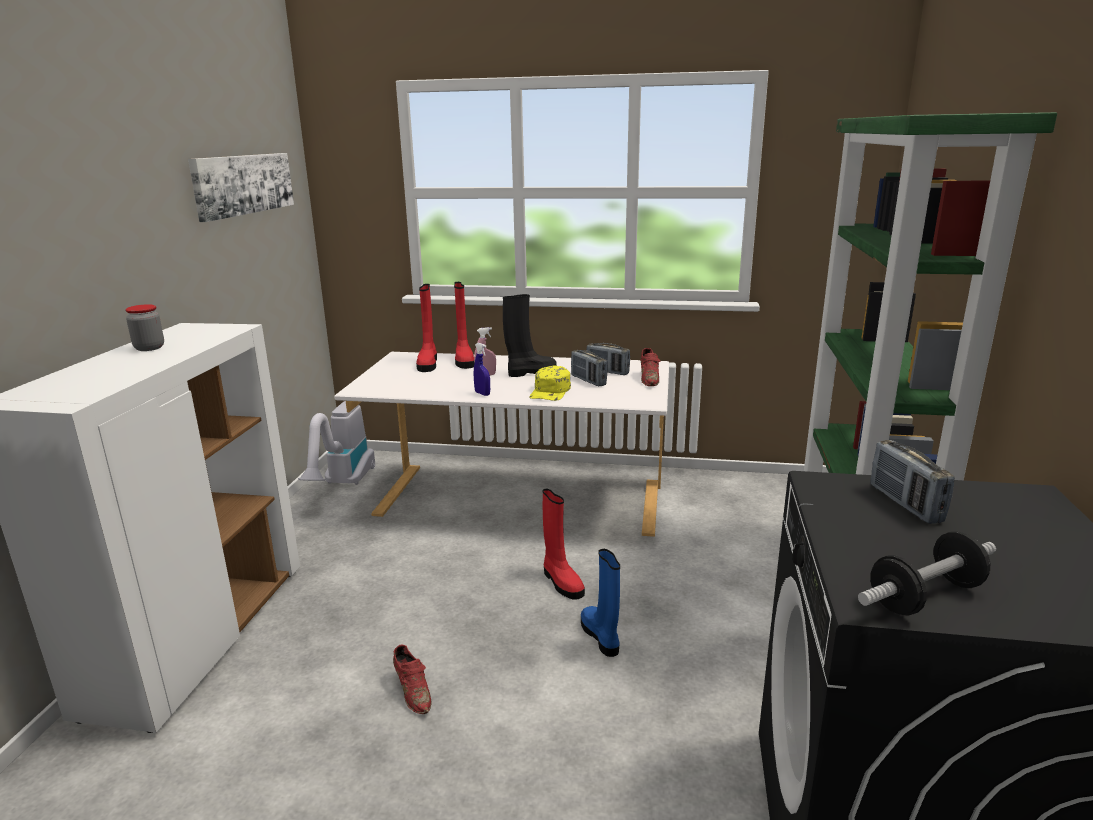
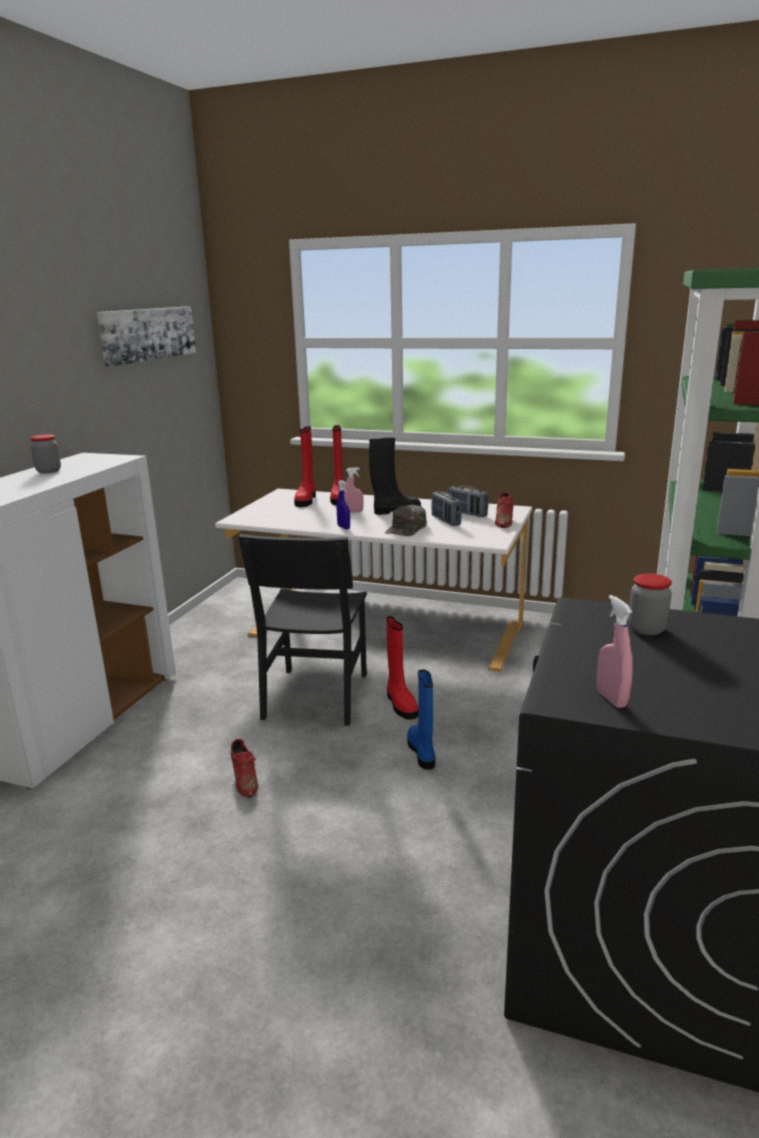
camera: 10 degrees right, 0 degrees up
(343, 484) = (230, 607): vacuum cleaner -> none
(466, 580) = (315, 695): none -> black chair
(550, 391) = (406, 528): yellow cap -> green cap
(905, 504) = (646, 629): radio -> jar
(925, 596) = (611, 699): dumbbell -> pink spray bottle

